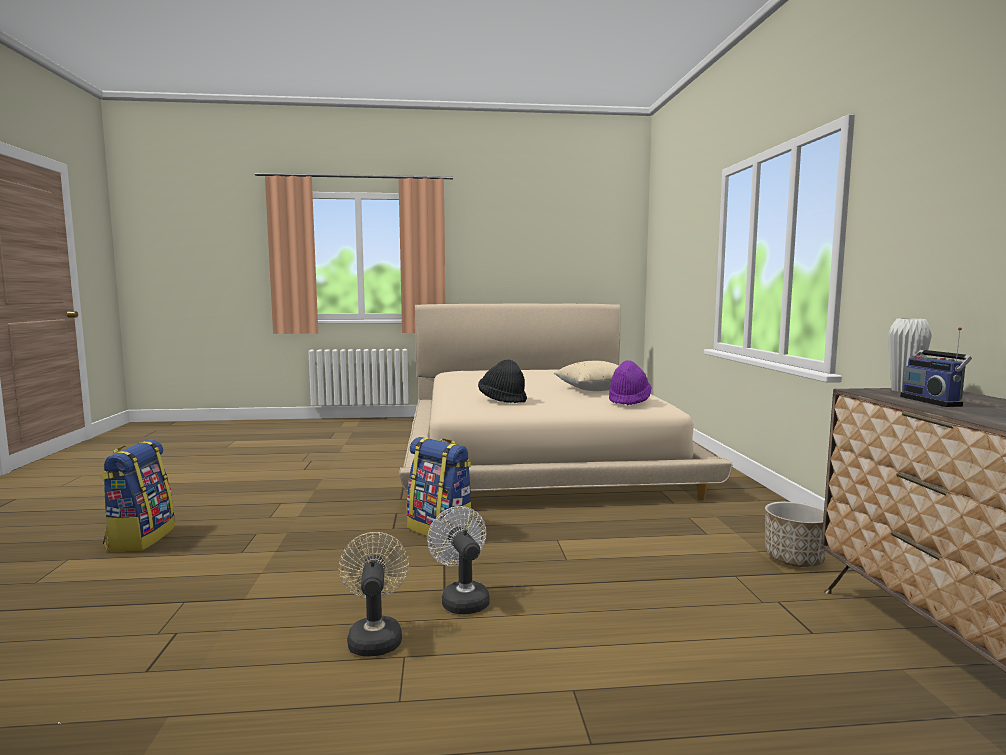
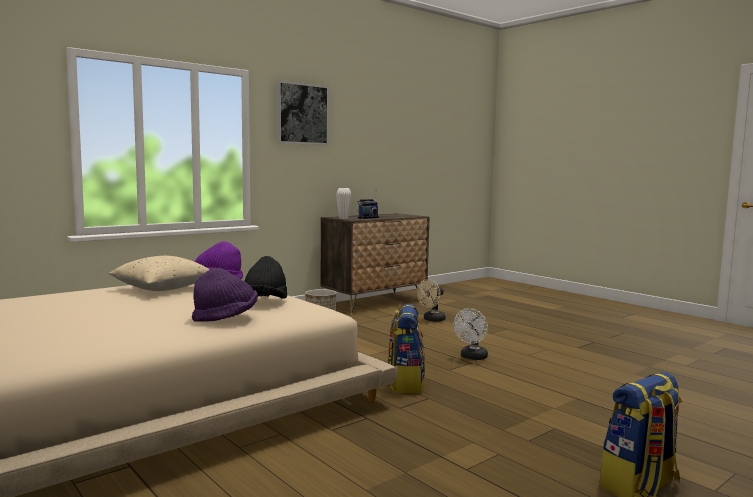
camera: 125 degrees left, 0 degrees up
(375, 637) = (530, 362): beige fan -> beige fan (432, 320)
(469, 391) = (225, 318): none -> purple hat
(930, 157) = (302, 114): none -> picture

